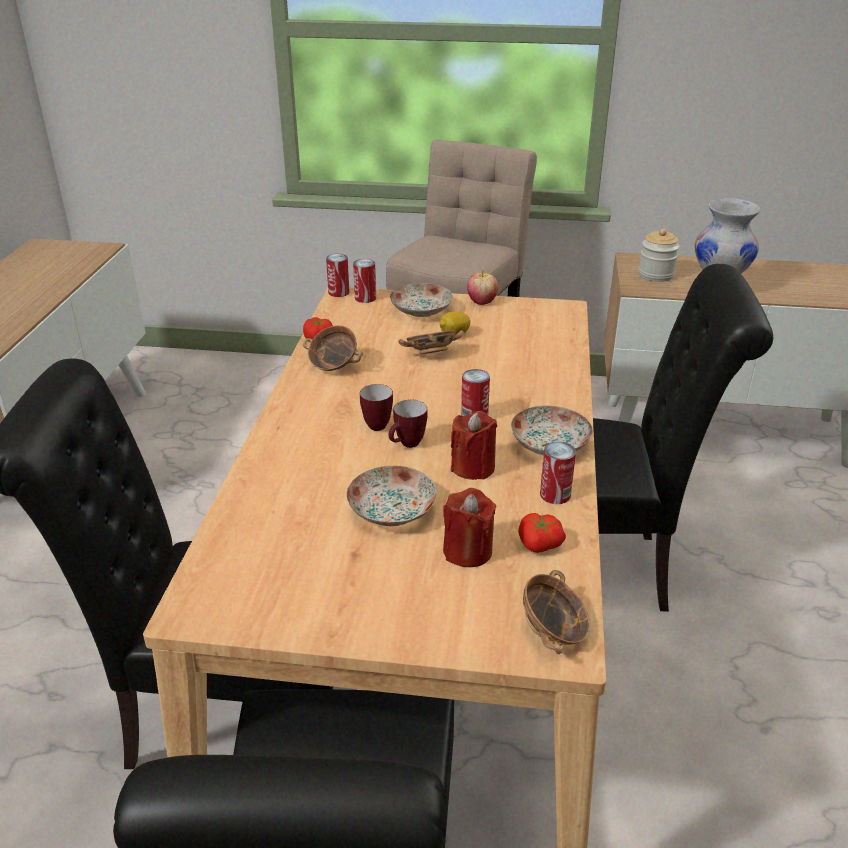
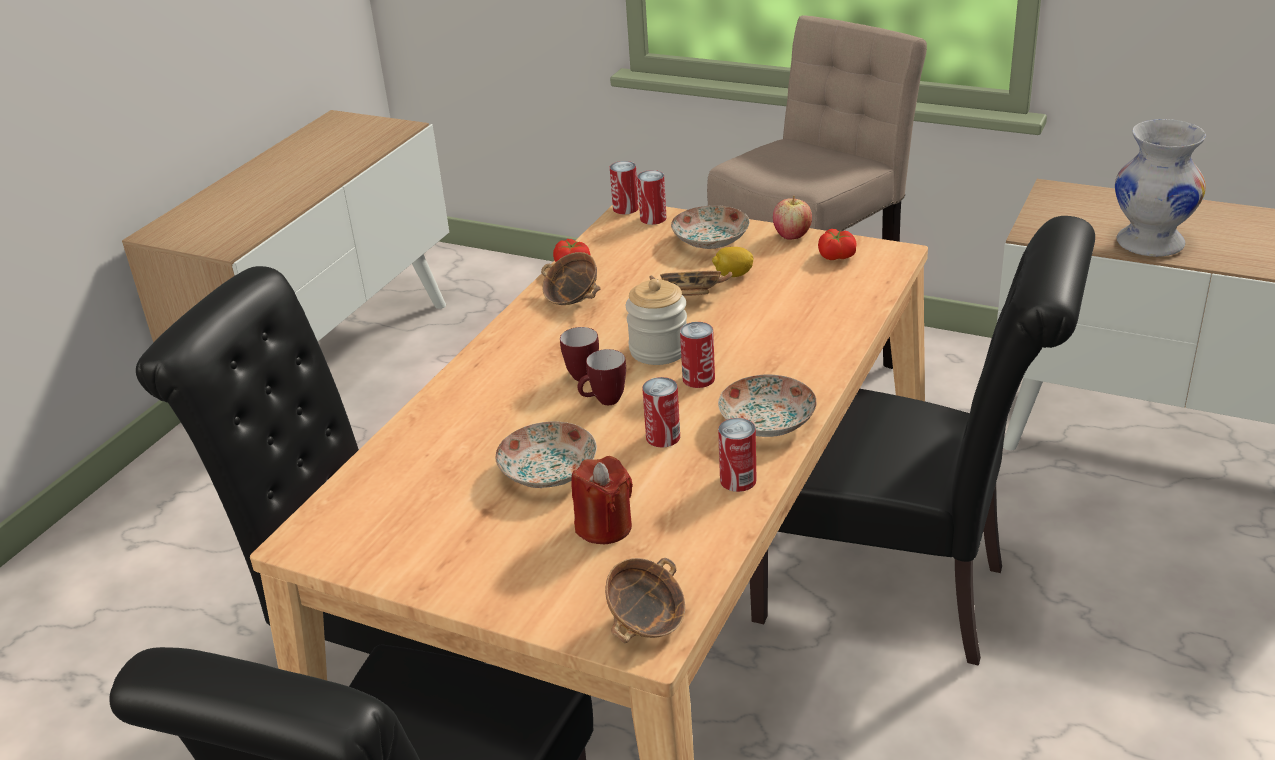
camera: 20 degrees right, 0 degrees up
(473, 467) = (663, 437): red candle -> can
(539, 545) = (685, 532): tomato -> tomato (835, 257)
(656, 275) = (1073, 216): jar -> jar (658, 350)

